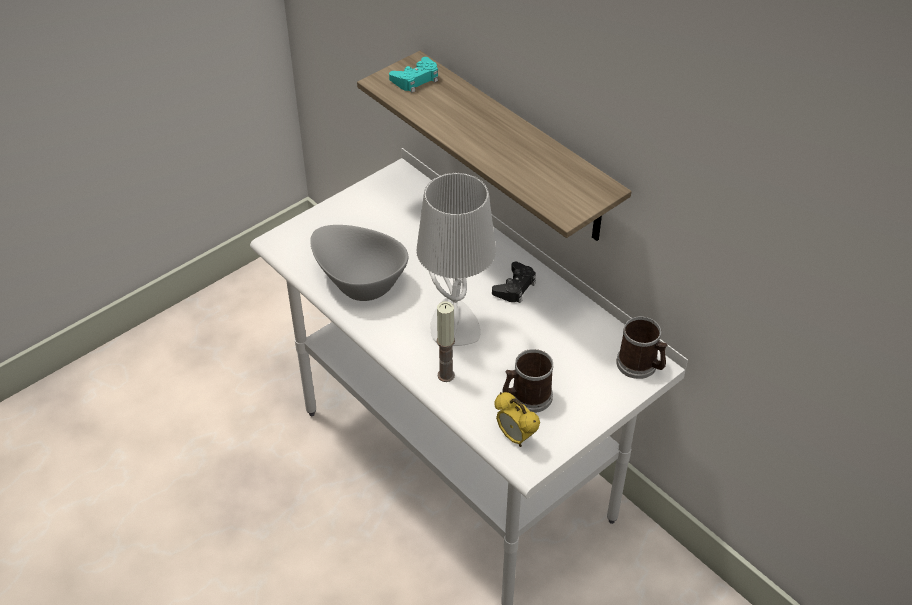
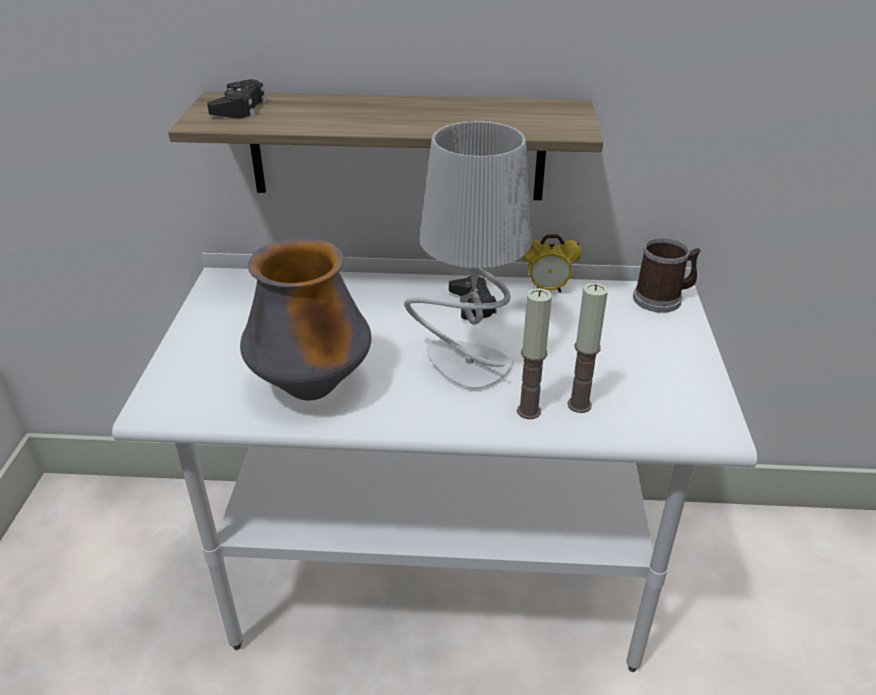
camera: 45 degrees left, 10 degrees down
(359, 282) = (312, 388): grey bowl -> vase
(416, 79) = (239, 108): turquoise game controller -> black game controller
(477, 392) = (579, 405): none -> candle
(515, 437) = (672, 418): alarm clock -> alarm clock (547, 289)
(526, 397) = (625, 379): mug -> none

